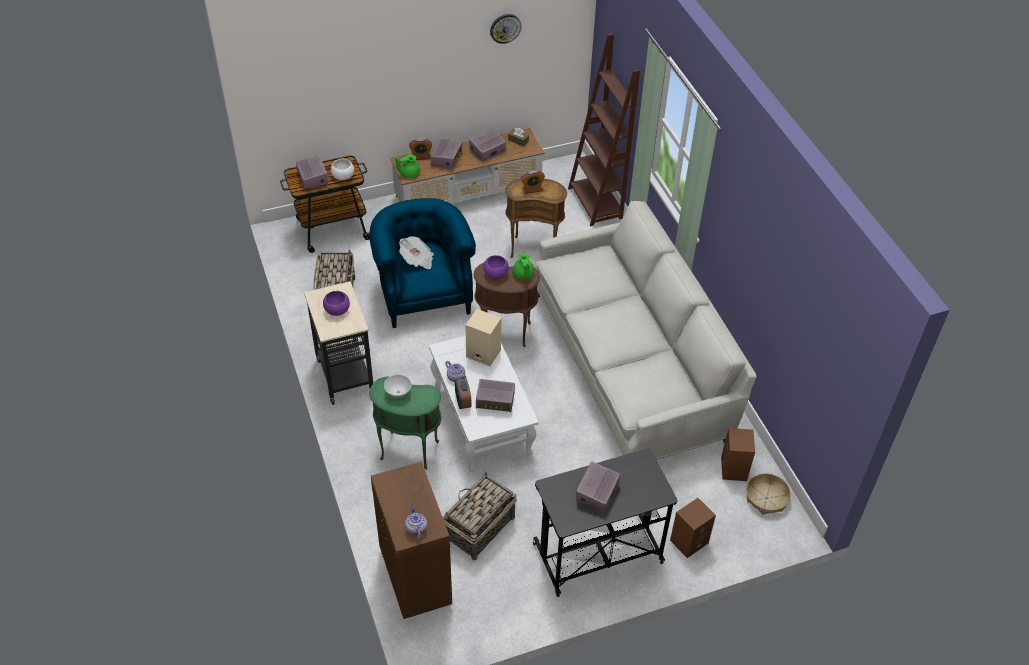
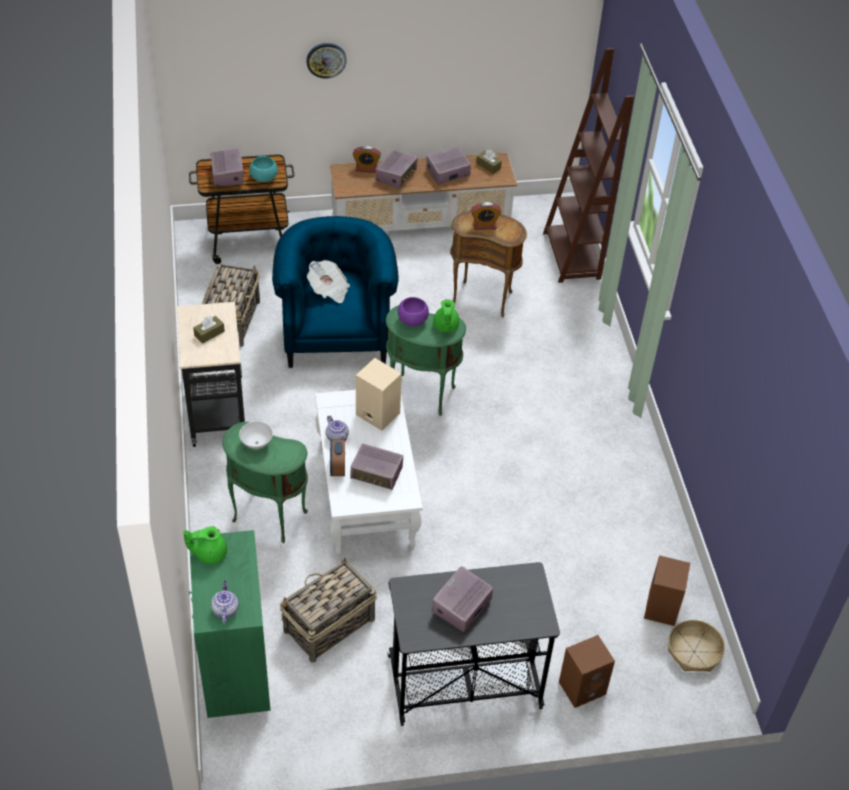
camera: 10 degrees right, 0 degrees up
(337, 310) = (209, 333): purple bowl -> brown tissue box
(343, 176) = (264, 177): white bowl -> turquoise bowl
(409, 174) = (346, 187): green teapot -> green teapot (209, 553)
(414, 577) = (235, 670): brown cabinet -> green cabinet
(505, 28) = (484, 25): wall clock -> wall clock (326, 59)
(505, 334) = (421, 396): brown side table -> green side table
(630, 364) = (565, 457): white sofa -> none

